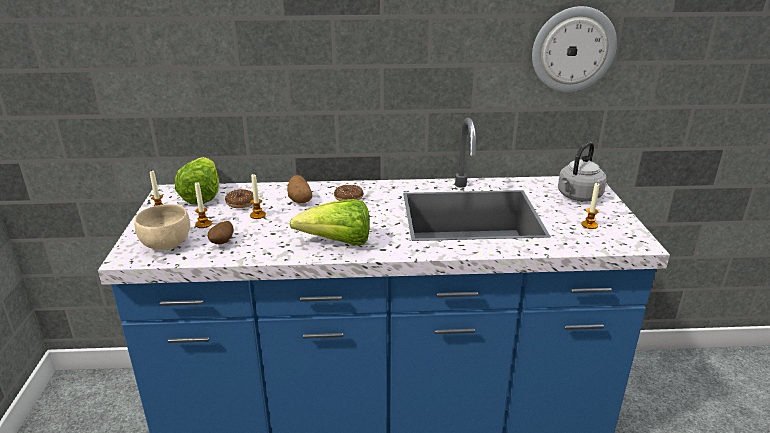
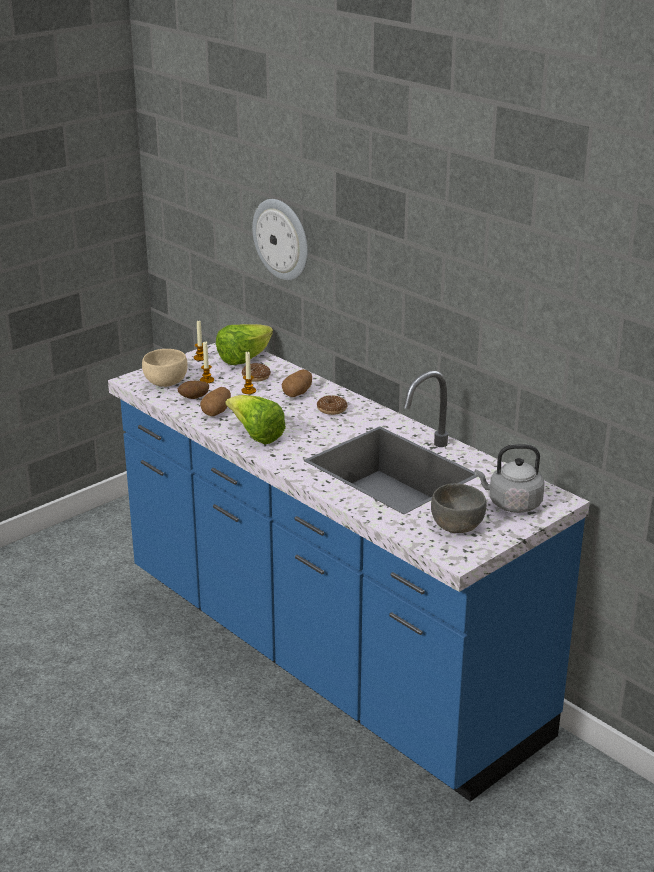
camera: 50 degrees right, 0 degrees up
(266, 242) = (217, 412): none -> potato
(573, 49) = (566, 337): wall clock -> wall clock (282, 239)
(589, 225) = (457, 525): candle -> grey bowl

